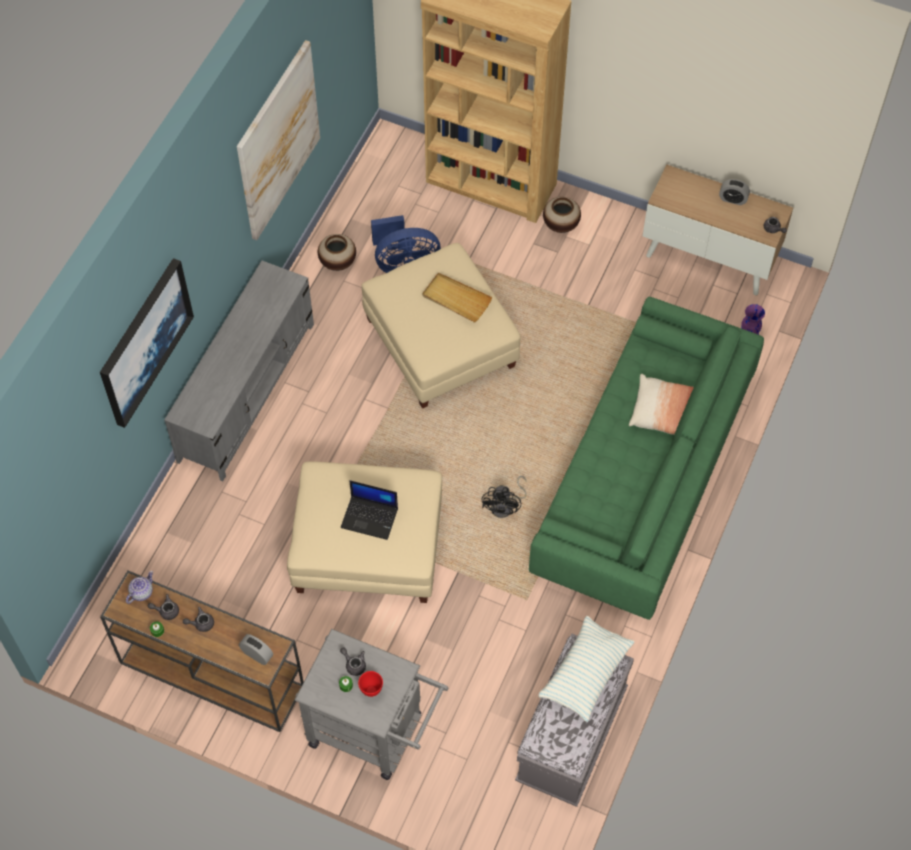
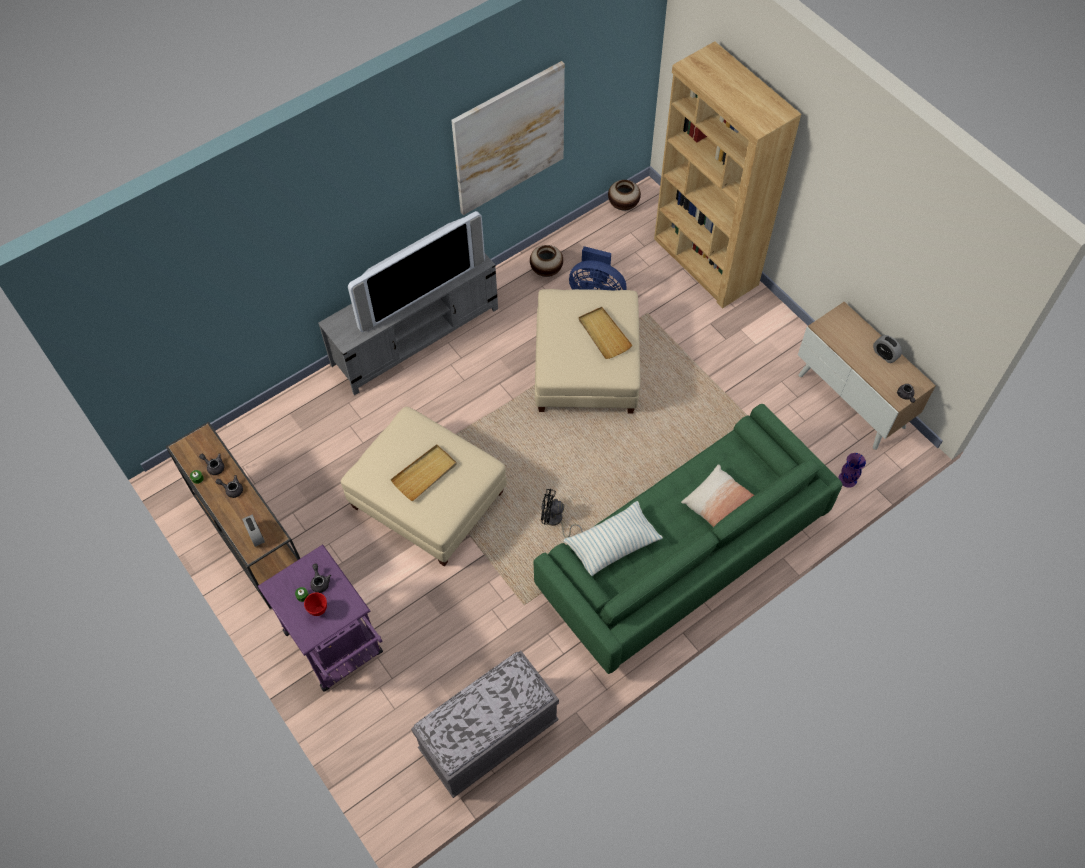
camera: 30 degrees right, 0 degrees up
(141, 592) = (206, 443): teapot -> none
(144, 341) = (300, 245): picture -> none
(250, 340) = (420, 292): none -> television
(370, 517) = (424, 474): laptop -> beige tray
(374, 733) = (338, 648): grey cart -> purple cart
(505, 506) = (555, 521): black fan -> black fan turned 60 degrees clockwise
(560, 225) = (741, 319): vase -> vase (623, 205)
(585, 674) = (508, 690): pillow -> pillow (612, 544)

